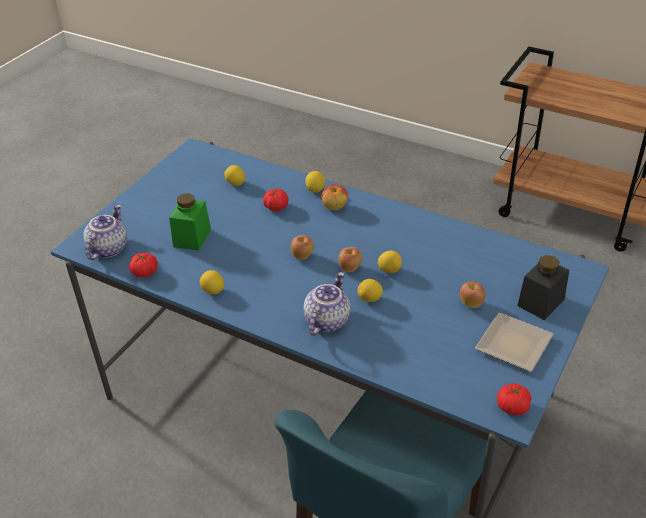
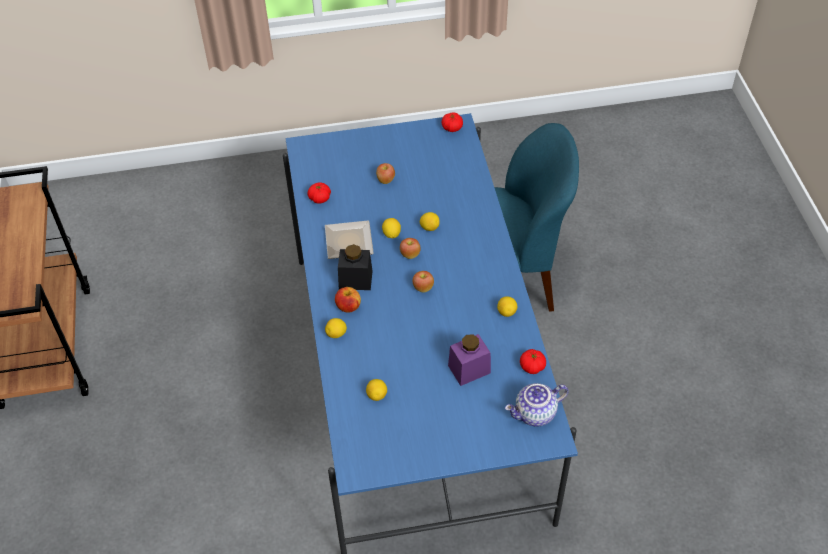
camera: 130 degrees left, 10 degrees up
(192, 238) = (469, 369): green jar -> purple jar
(276, 207) = (382, 343): tomato -> tomato (319, 198)
(326, 320) = (470, 236): teapot -> none
(512, 342) = (402, 148): plate -> plate (347, 243)
(541, 302) = (353, 152): black jar -> black jar (355, 279)

